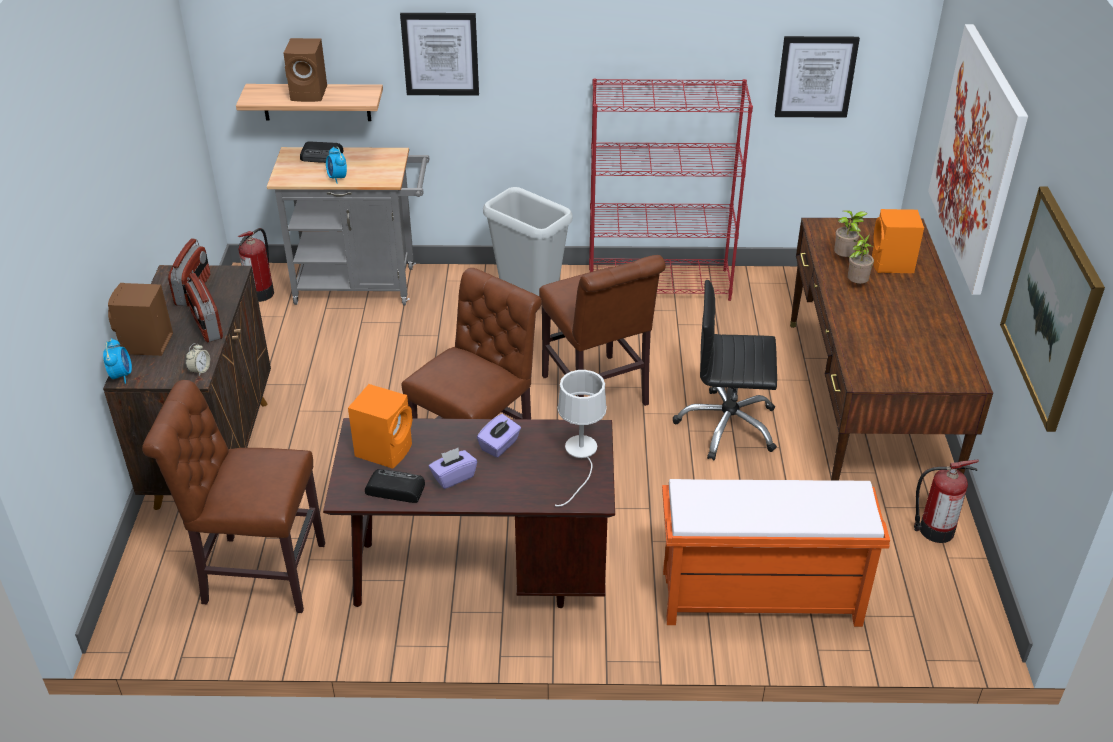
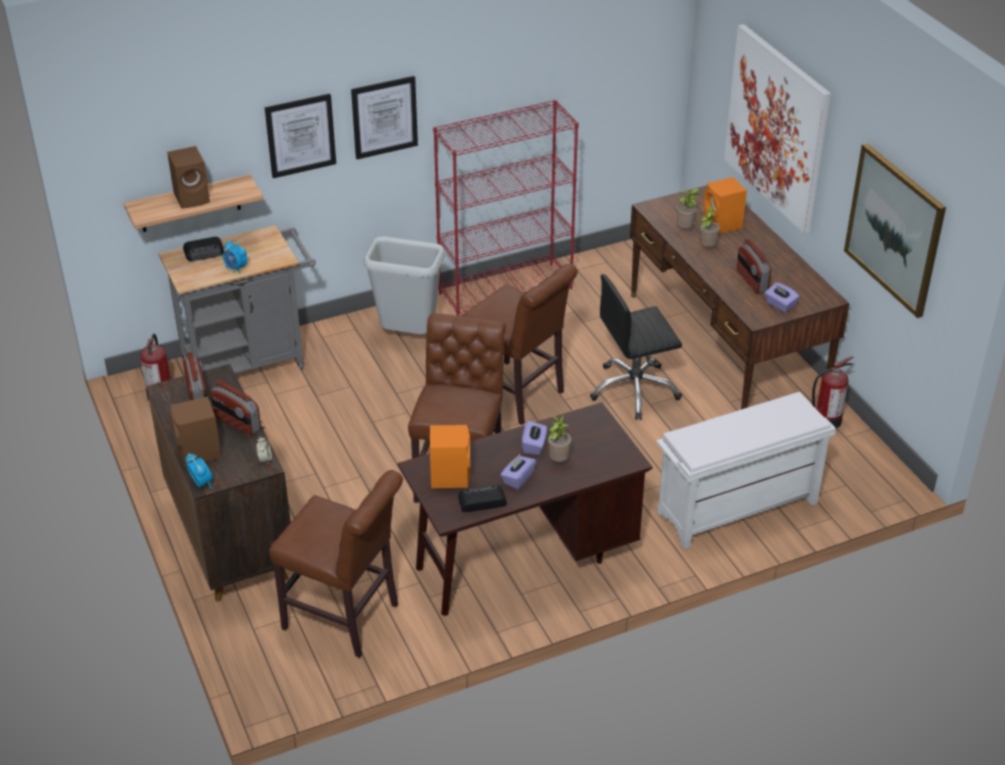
camera: 25 degrees left, 0 degrees up
(257, 573) = (346, 619): brown chair -> brown chair turned 135 degrees counterclockwise
(513, 470) = (558, 460): none -> potted plant
(581, 457) = (599, 435): white table lamp -> none
(758, 599) = (736, 509): orange bench -> white bench
(815, 76) = (607, 84): picture -> picture (384, 117)
(885, 334) = (751, 281): none -> radio
(902, 371) = (780, 305): none -> purple tissue box

